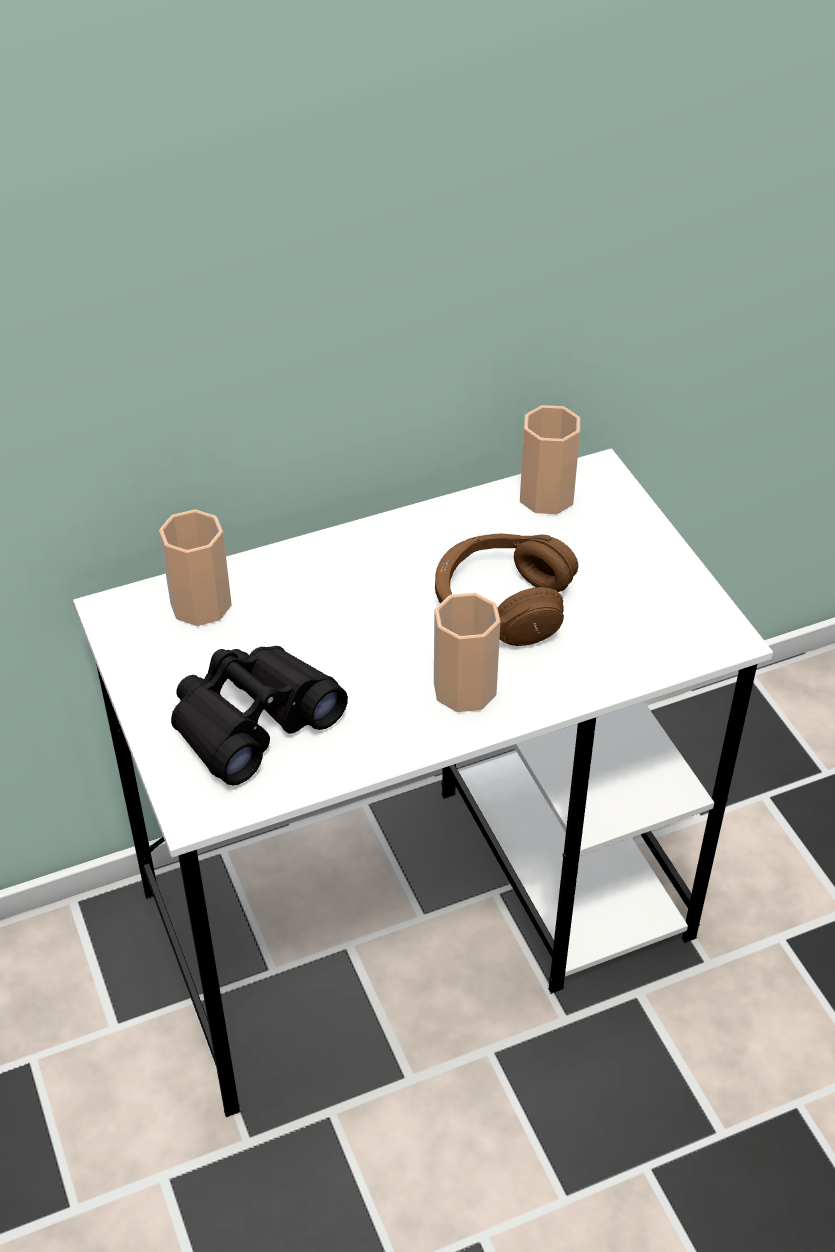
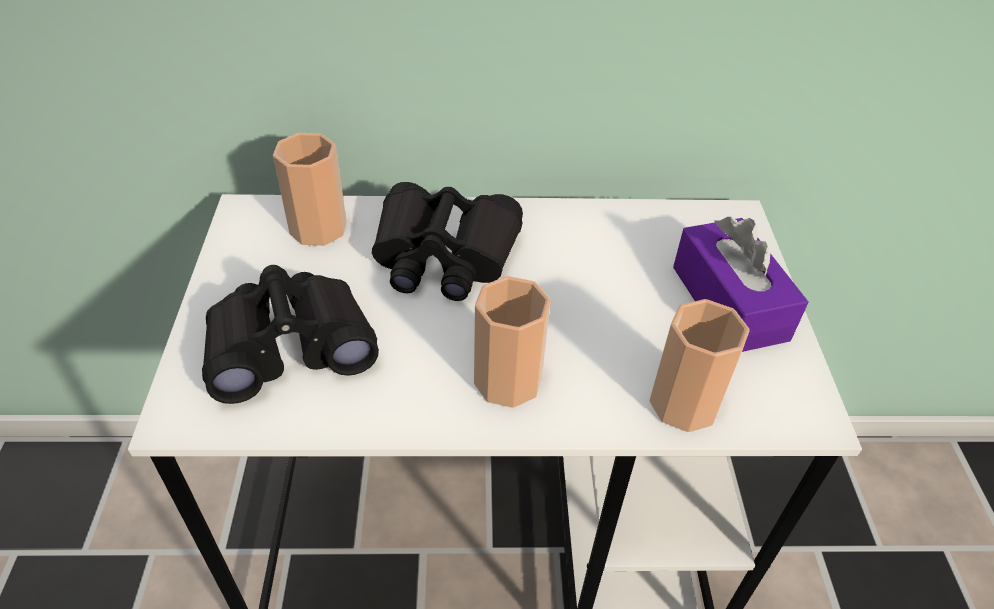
camera: 20 degrees right, 0 degrees up
(342, 595) = (444, 256): none -> black binoculars
(502, 603) = (588, 307): brown headphones -> none
(546, 496) = (678, 224): cup -> cup (684, 404)
(623, 560) = (729, 303): none -> purple tissue box

